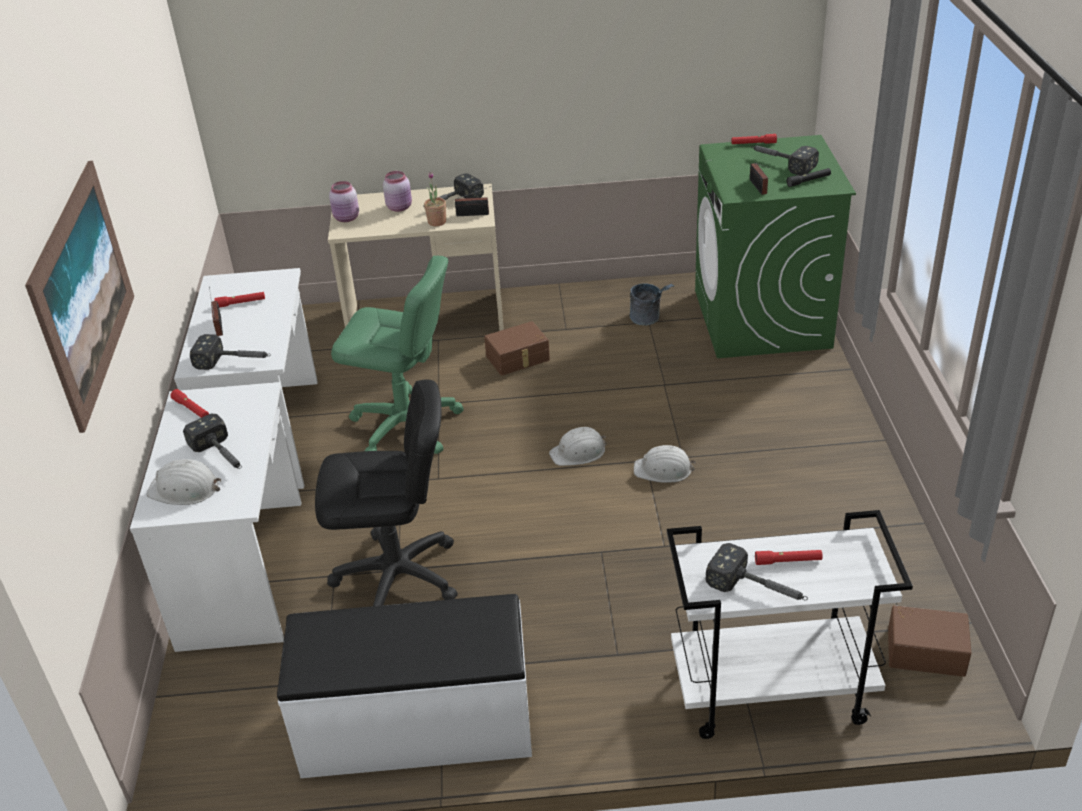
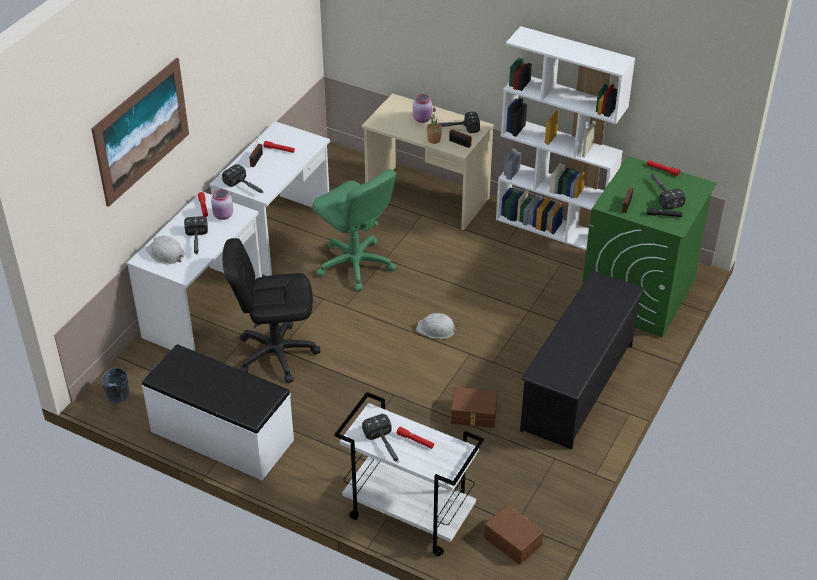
camera: 30 degrees right, 5 degrees up
(347, 218) = (385, 114): pink jar -> pink jar (223, 215)
(397, 577) = (276, 353): black office chair -> black office chair turned 150 degrees clockwise
(518, 359) = (457, 250): brown storage box -> brown storage box (474, 415)
(603, 292) = (554, 227): none -> white bookcase
(649, 319) = (564, 260): grey bucket -> grey bucket (118, 398)
(663, 470) = (474, 364): white hard hat -> none
(804, 438) = (578, 386): none -> black shoe rack

